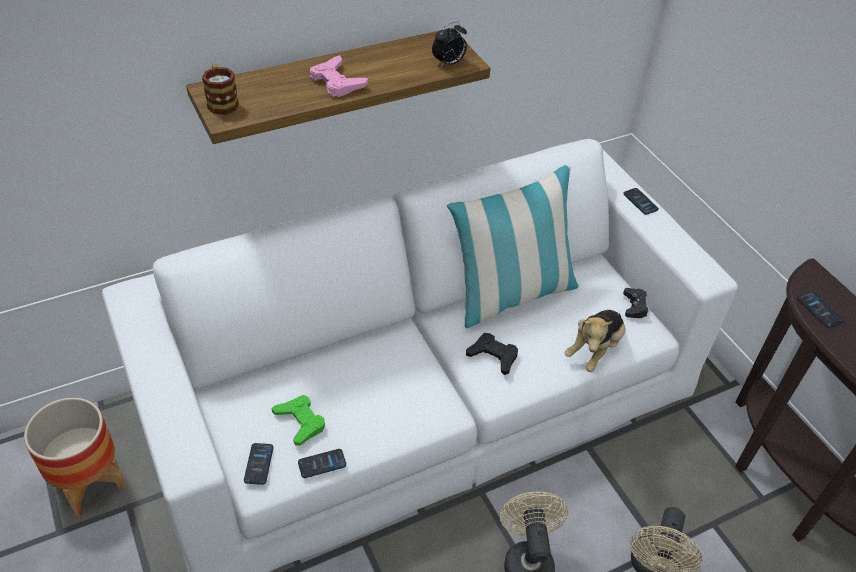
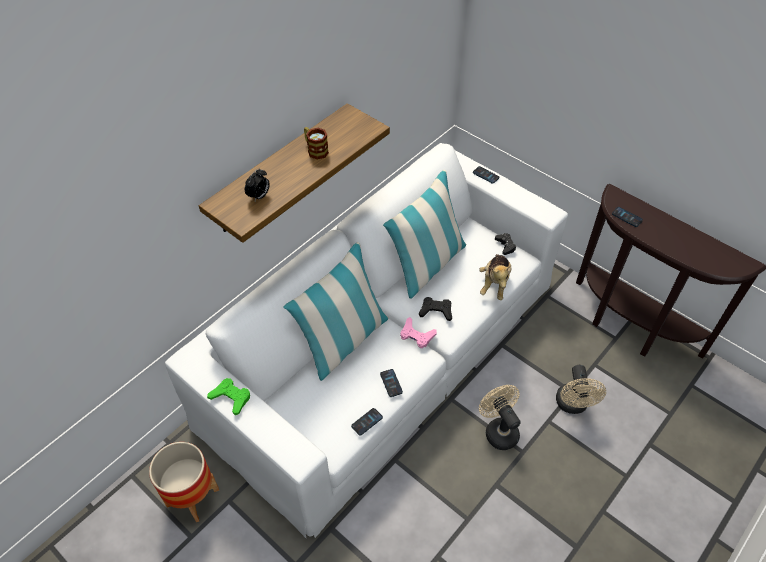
camera: 20 degrees left, 5 degrees up
(221, 102) = (232, 210): mug -> mug (315, 150)
(259, 464) = (327, 438): phone -> phone (391, 383)
(300, 422) = (339, 400): green game controller -> green game controller (231, 397)
(337, 82) = (298, 170): pink game controller -> pink game controller (416, 335)
(349, 350) = (343, 341): none -> pillow
(448, 63) = (362, 132): alarm clock -> alarm clock (259, 196)

